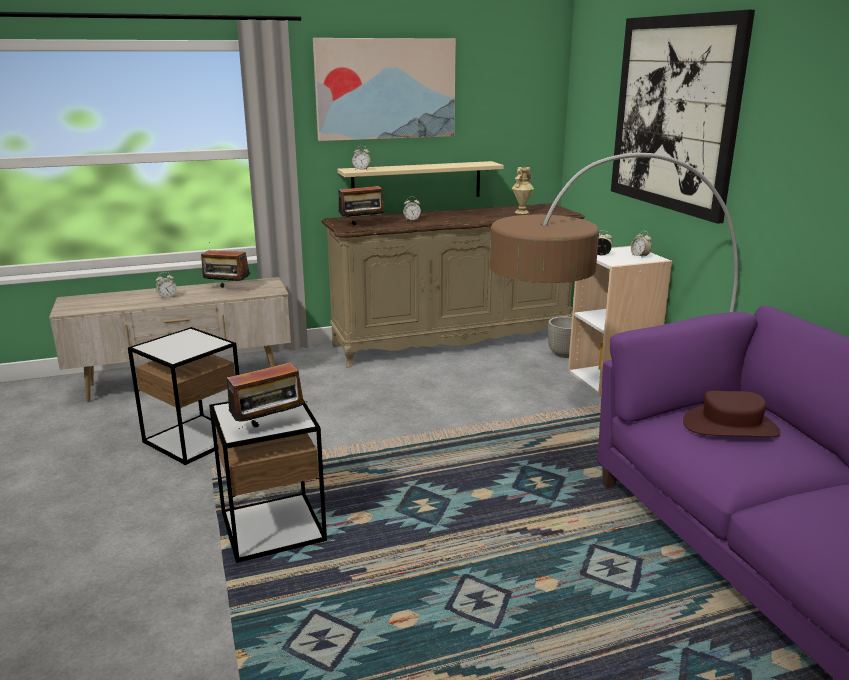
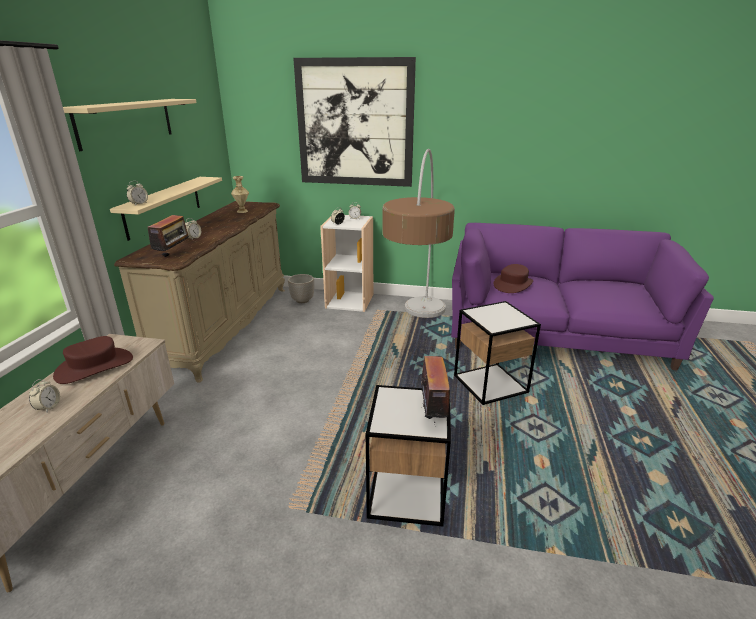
camera: 60 degrees left, 5 degrees up
(194, 439) = (220, 508): side table -> side table (490, 383)
(227, 289) = (94, 366): radio -> brown hat
(385, 89) = (126, 122): picture -> beige shelf

